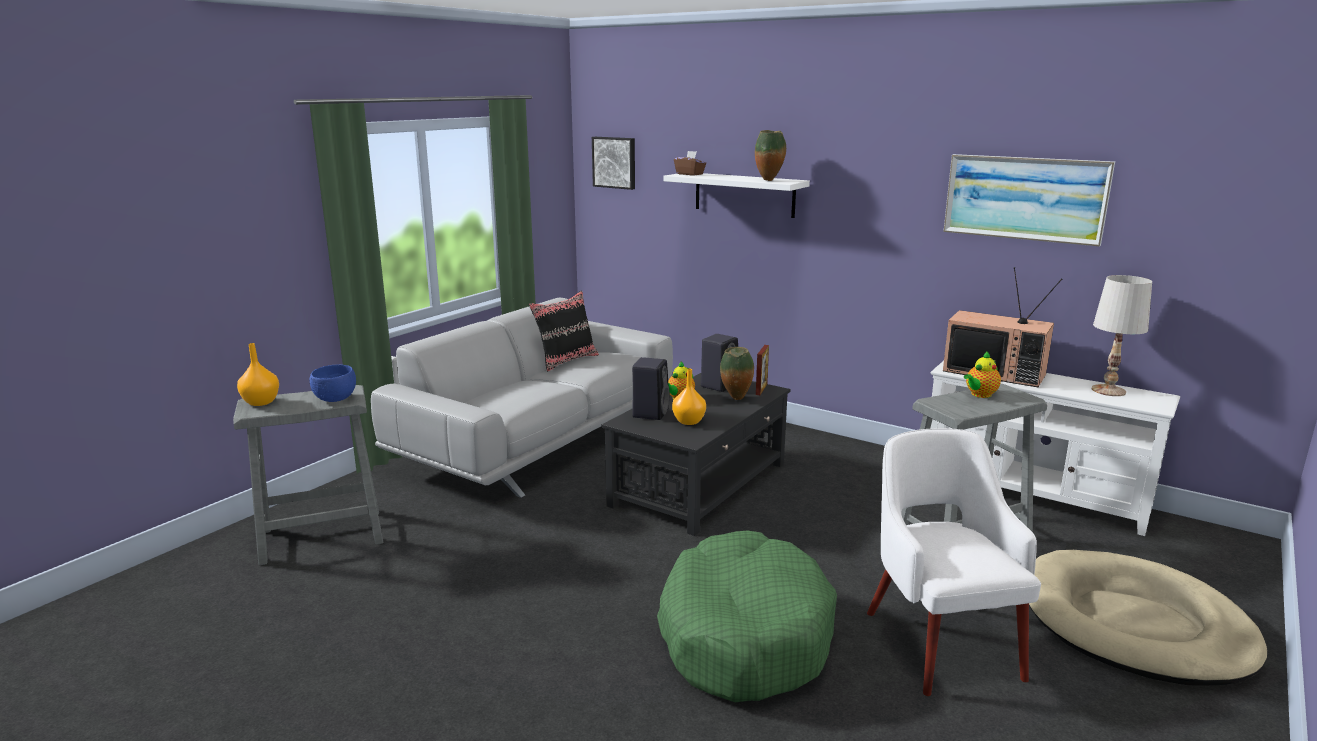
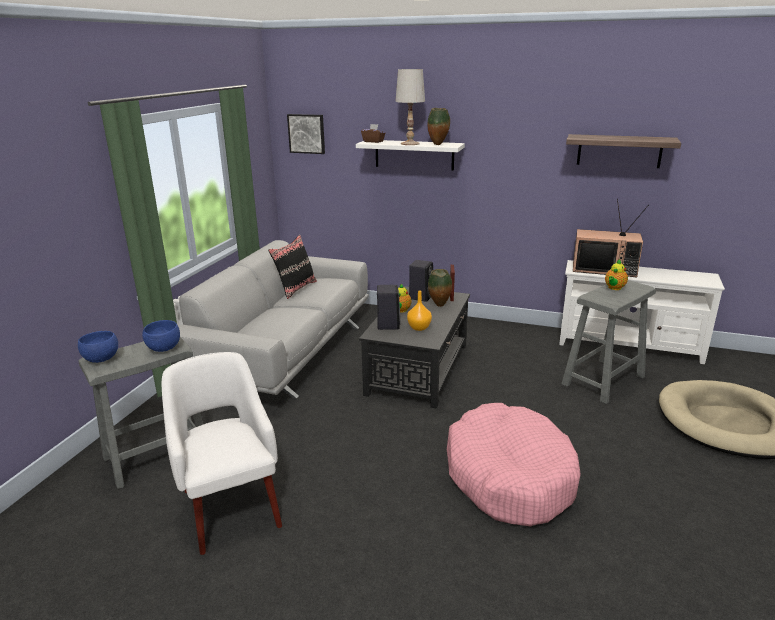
camera: 15 degrees left, 5 degrees up
(262, 402) = (102, 359): orange vase -> blue bowl
(744, 635) = (509, 476): green dog bed -> pink dog bed
(940, 641) = (629, 456): white armchair -> white armchair (230, 505)
(1025, 198) = (619, 151): picture -> shelf
(1108, 391) = (678, 275): white table lamp -> white table lamp (410, 143)

